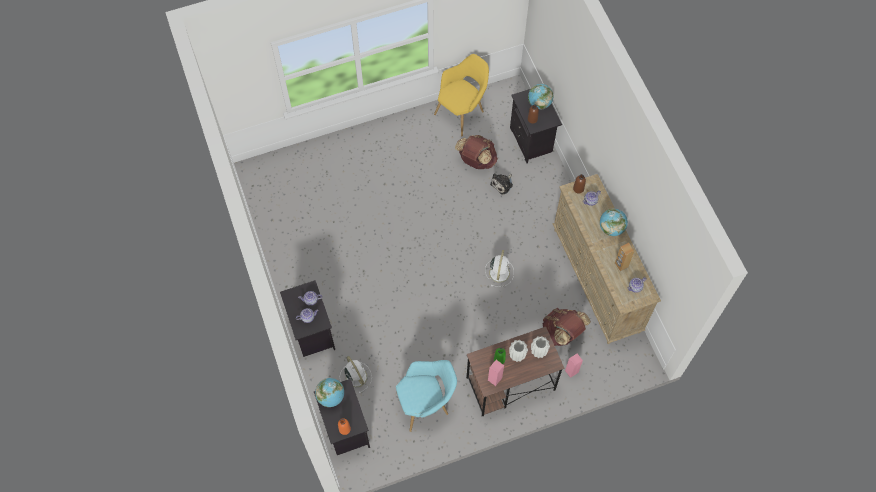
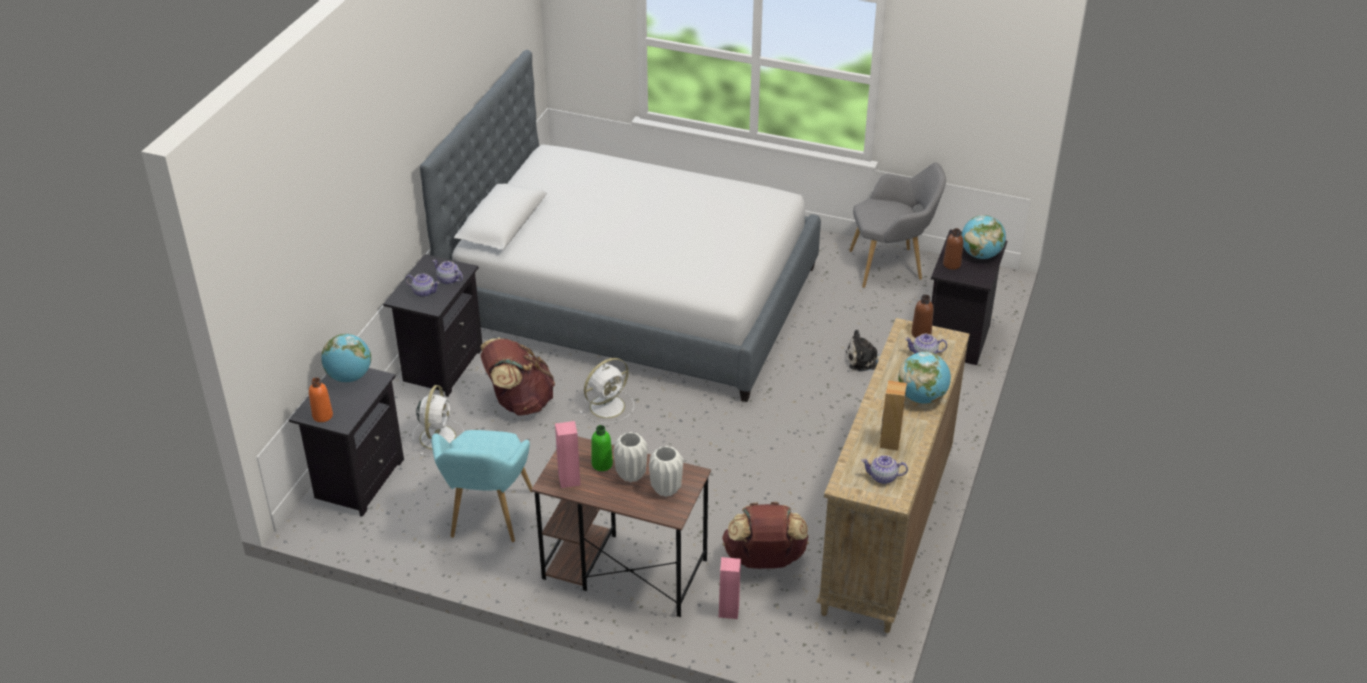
camera: 40 degrees right, 25 degrees down
(360, 221) = (632, 298): none -> bed
(426, 404) = (487, 518): turquoise armchair -> turquoise armchair turned 75 degrees clockwise
(462, 112) = (891, 266): yellow armchair -> grey armchair
(476, 161) = (854, 320): brown backpack -> brown backpack (519, 402)
(499, 272) = (753, 444): white fan -> white fan (608, 406)

